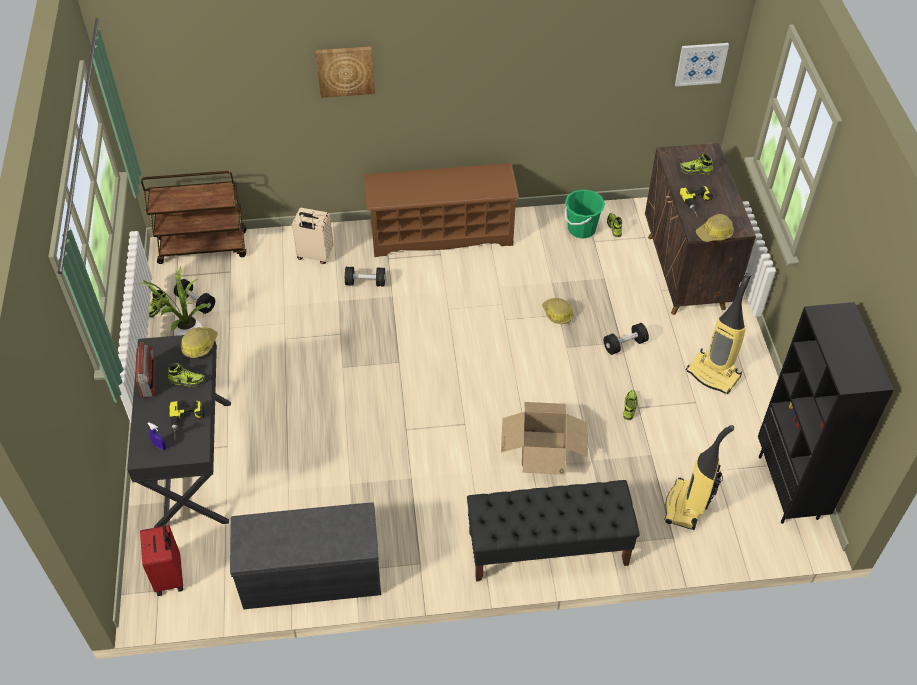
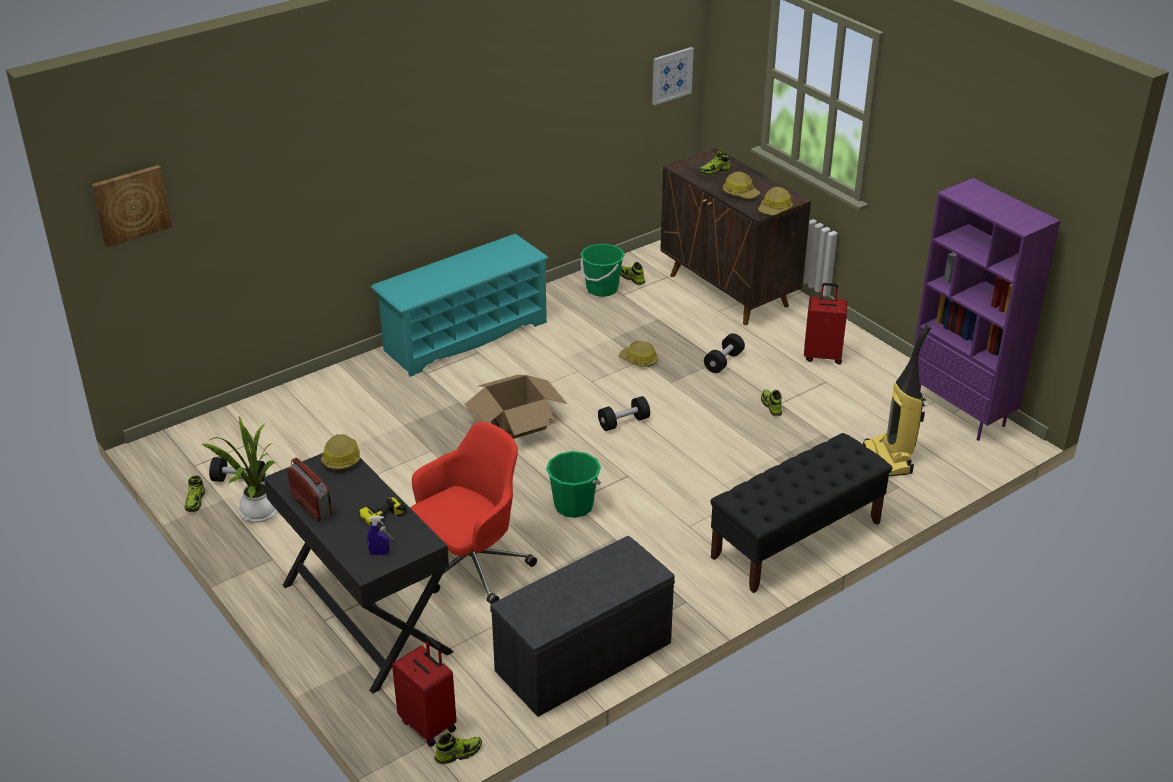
camera: 30 degrees left, 15 degrees down
(187, 380) = (356, 490): shoe -> shoe (458, 753)
(204, 247) = (204, 430): brown cart -> none
(292, 454) = (470, 567): none -> red office chair
(315, 255) = (342, 396): beige suitcase -> none
(345, 70) = (344, 154): picture -> picture (131, 204)
(365, 282) = (419, 400): black dumbbell -> black dumbbell (624, 422)
(404, 433) = (574, 506): none -> green bucket
(441, 234) = (465, 336): brown shoe rack -> turquoise shoe rack
(543, 449) = (721, 467): cardboard box -> cardboard box (516, 423)
(698, 203) = (740, 193): power drill -> hard hat
(714, 374) = (822, 356): vacuum cleaner -> red suitcase
(789, 488) = (961, 413): black bookcase -> purple bookcase

